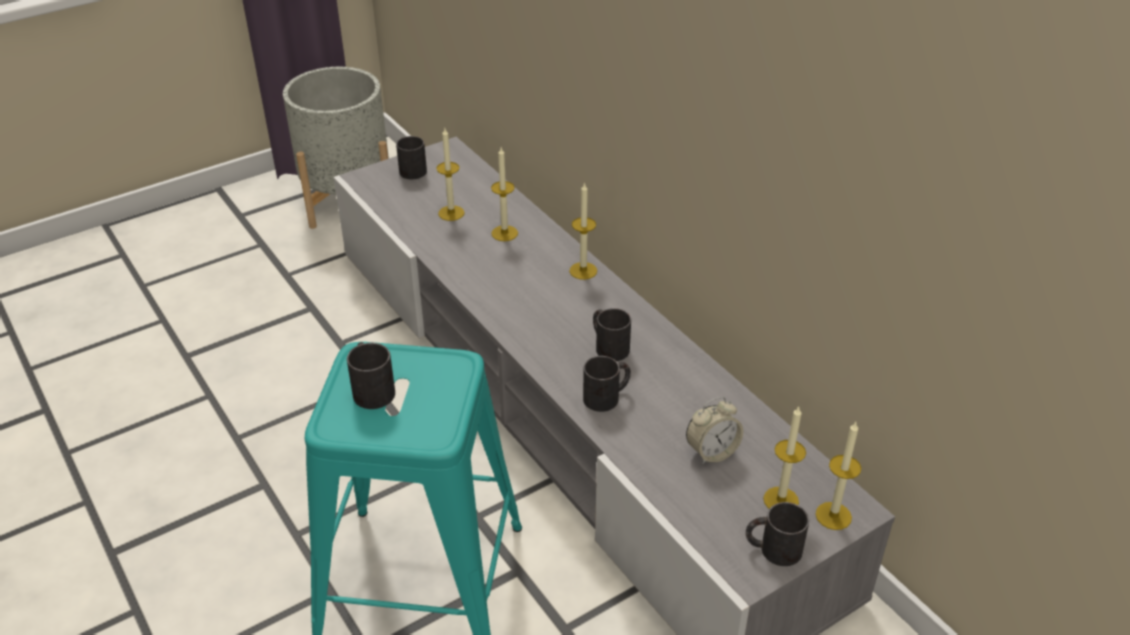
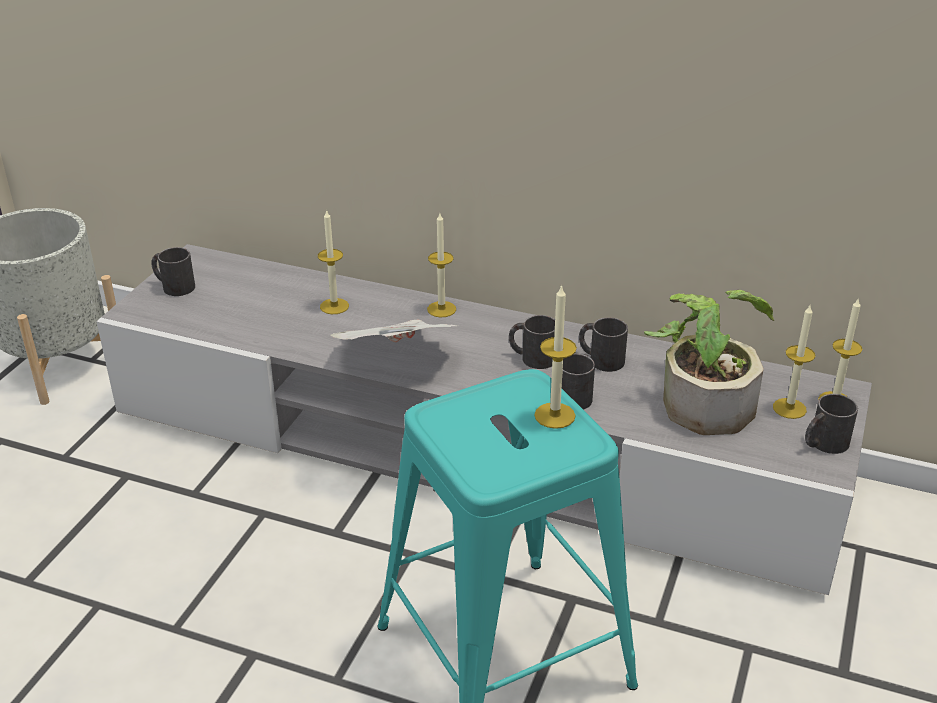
camera: 35 degrees left, 5 degrees down
(371, 388) = (478, 435): black mug -> black mug (600, 359)
(451, 213) = (262, 308): candle -> candle (554, 415)
(503, 298) = (397, 358): none -> newspaper
(712, 452) = (703, 398): alarm clock -> potted plant

